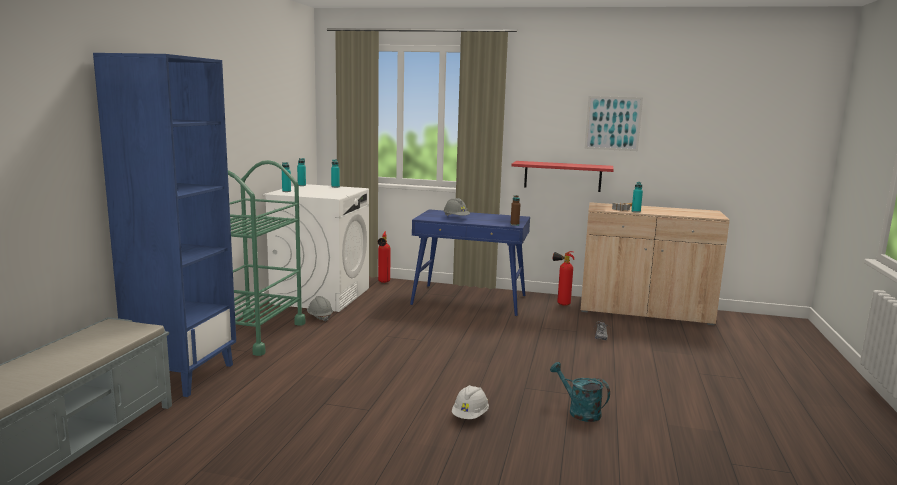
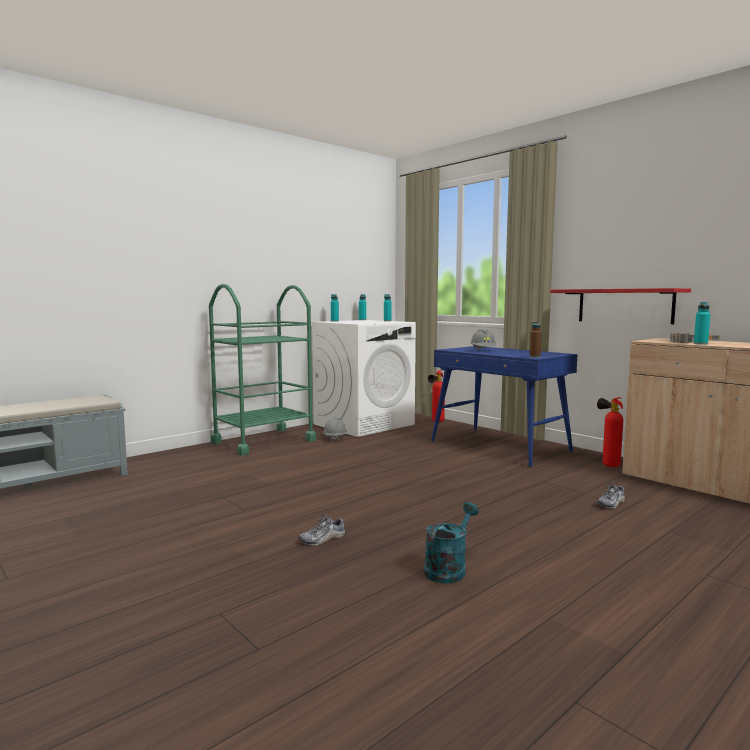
camera: 35 degrees right, 5 degrees down
(183, 375) = (170, 458): blue bookcase -> none
(470, 416) = (322, 539): white hard hat -> shoe
(579, 411) = (448, 568): turquoise watering can -> turquoise watering can turned 45 degrees clockwise
(613, 123) = (690, 232): picture -> none

